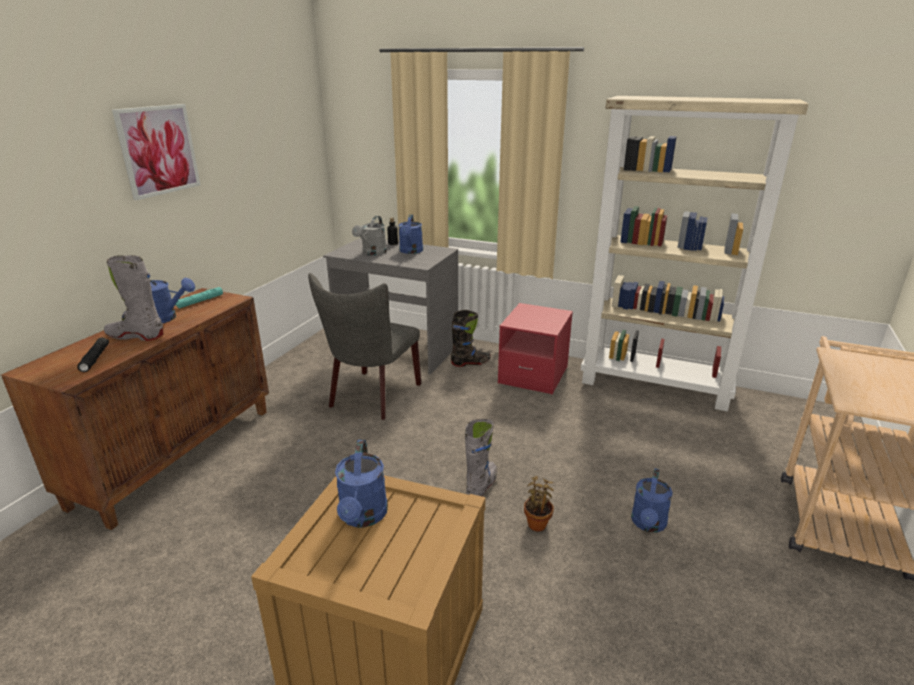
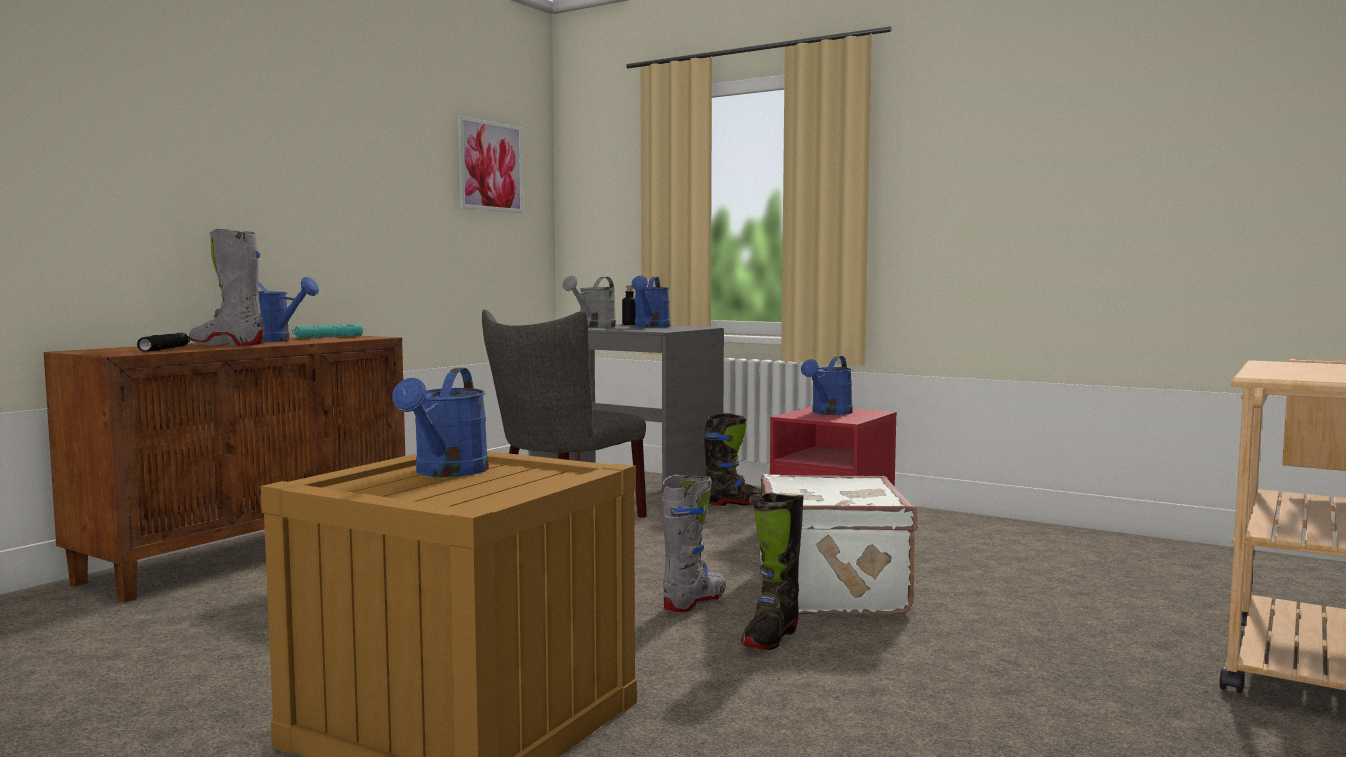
camera: 10 degrees right, 20 degrees down
(158, 150) = (313, 142): picture -> picture (489, 166)
(537, 523) = (770, 638): potted plant -> black boot
(558, 464) = (834, 591): none -> white suitcase
(648, 524) = (964, 651): blue watering can -> blue watering can (829, 413)
(655, 385) = (1041, 534): beige bookcase -> none

